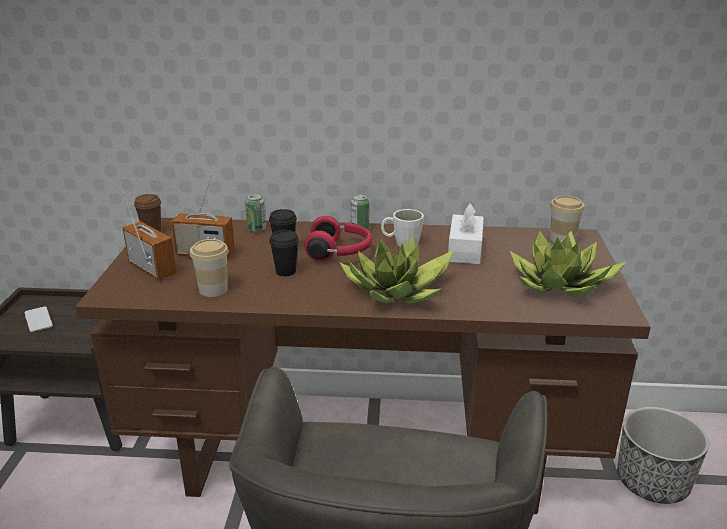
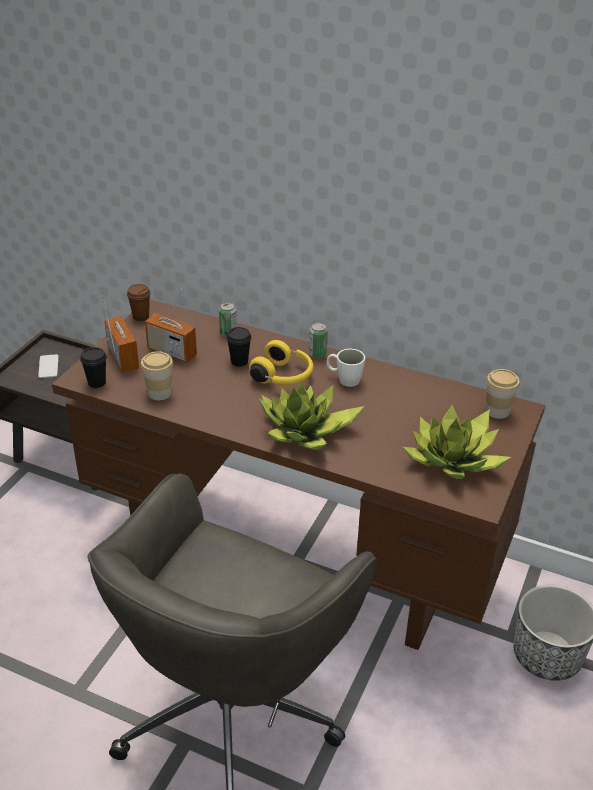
camera: 20 degrees right, 10 degrees up
(285, 271) = (226, 387): black cup -> black cup (97, 382)
(339, 252) = (283, 377): red headphones -> yellow headphones
(465, 250) = (396, 400): white tissue box -> none

